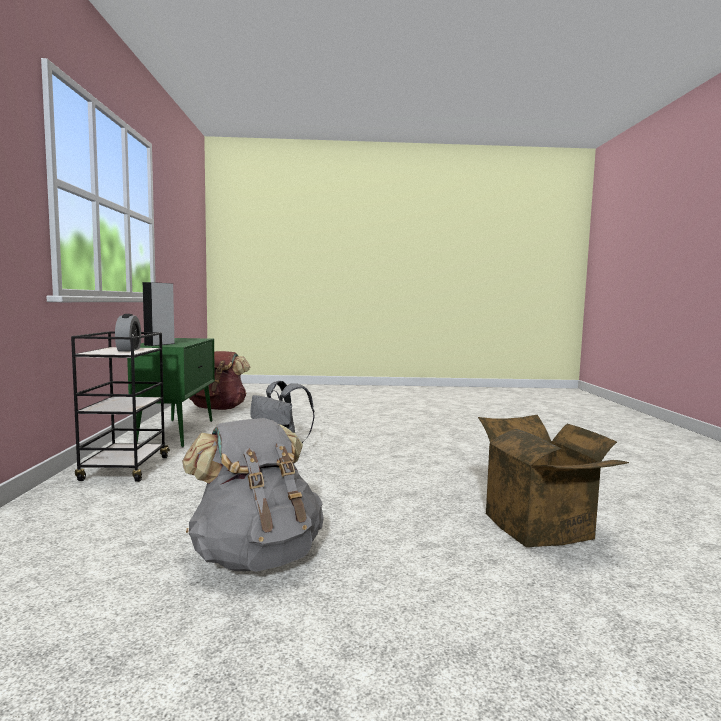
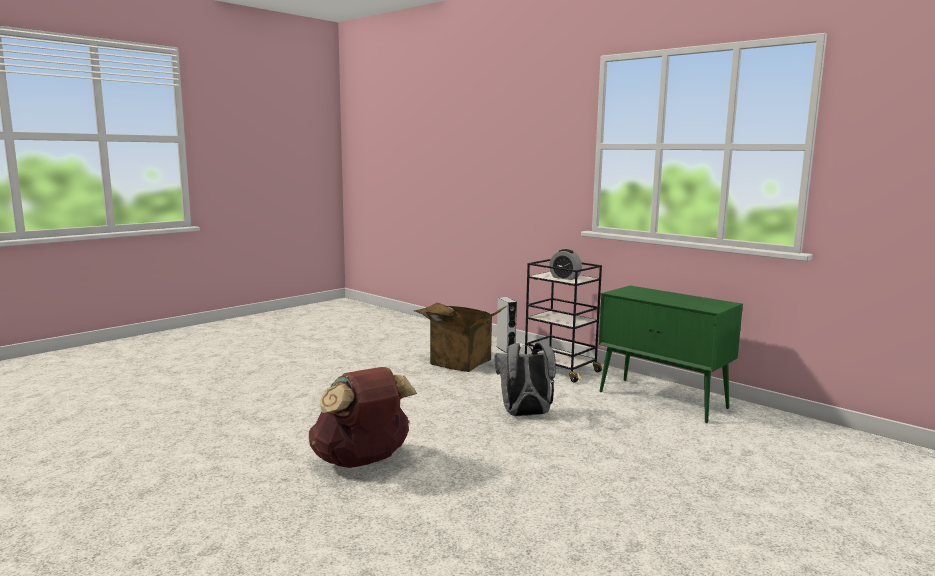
camera: 135 degrees right, 5 degrees up
(159, 344) = (636, 291): grey speaker -> grey speaker (505, 349)
(219, 409) = (791, 444): brown backpack -> brown backpack (362, 461)
(256, 556) = (375, 367): grey backpack -> none
(543, 526) = (235, 427): cardboard box -> cardboard box (458, 363)

